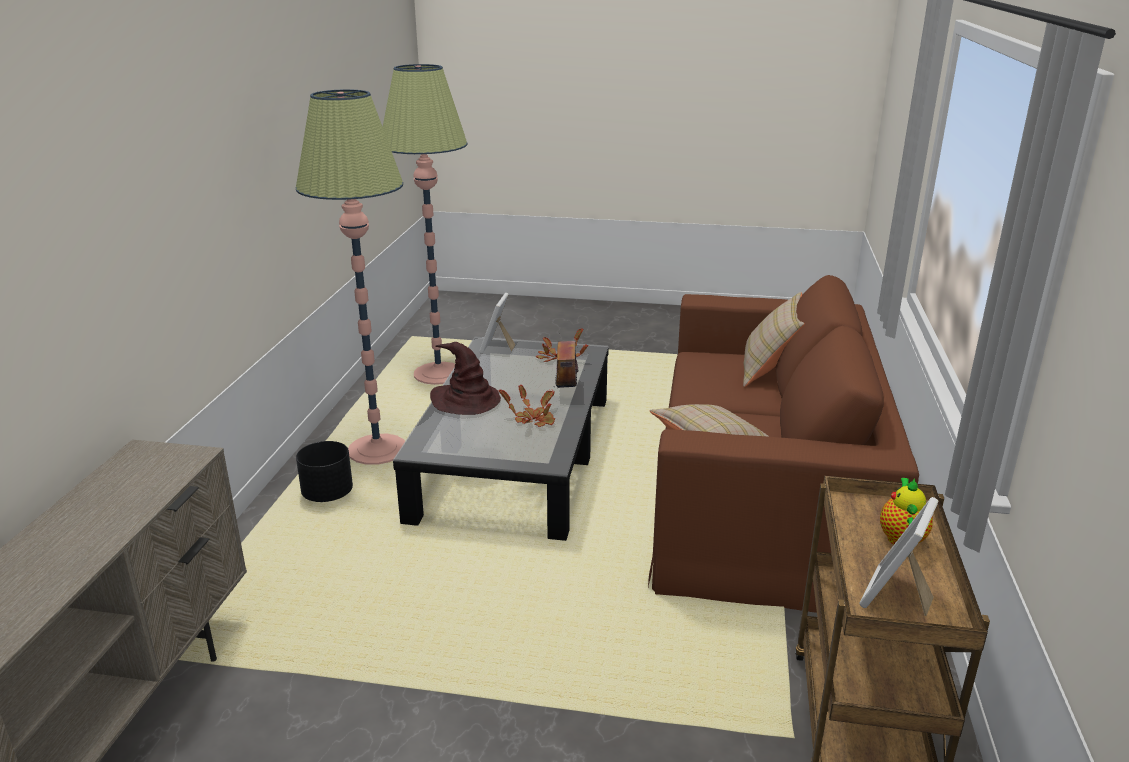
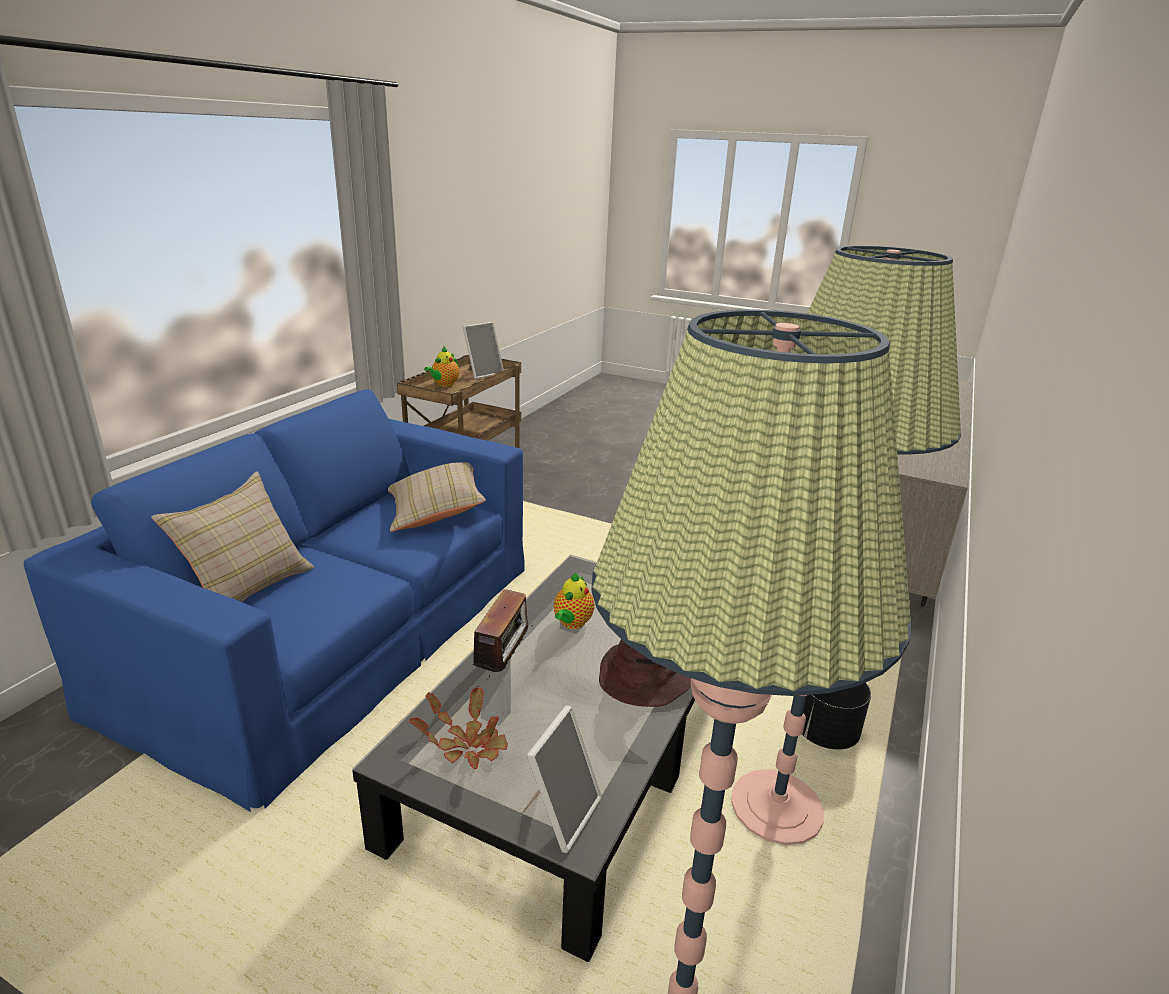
camera: 165 degrees left, 0 degrees up
(533, 419) = (572, 623): potted plant -> teapot
(764, 491) = (333, 630): brown sofa -> blue sofa

